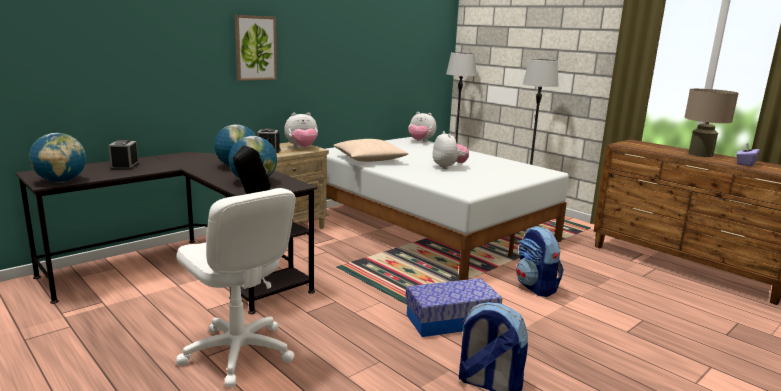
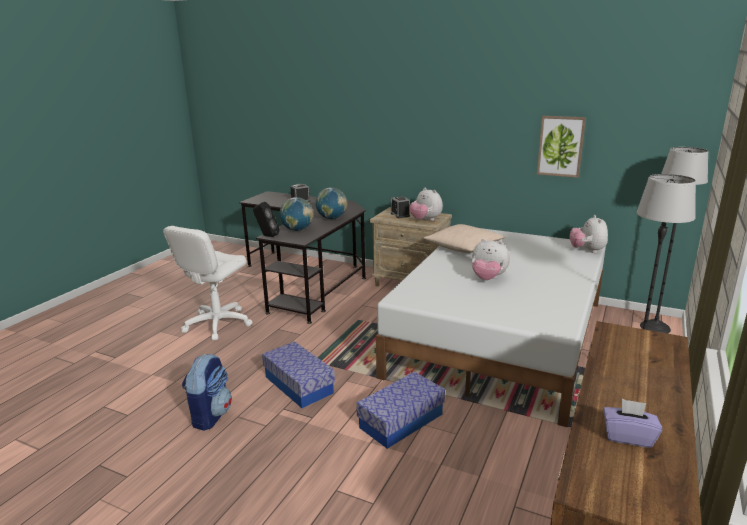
camera: 70 degrees right, 5 degrees up
(61, 181) = (257, 201): globe -> none
(255, 48) = (415, 128): picture -> picture (560, 146)
(448, 167) = (488, 278): plush toy -> plush toy turned 60 degrees clockwise
(536, 287) = (401, 421): backpack -> storage box
(700, 154) = (647, 395): beige table lamp -> none

